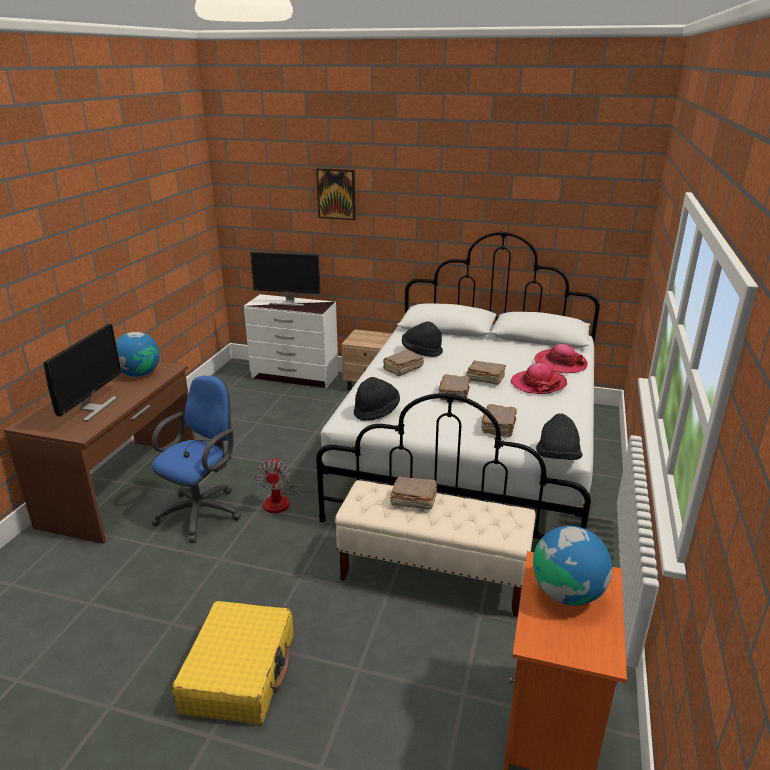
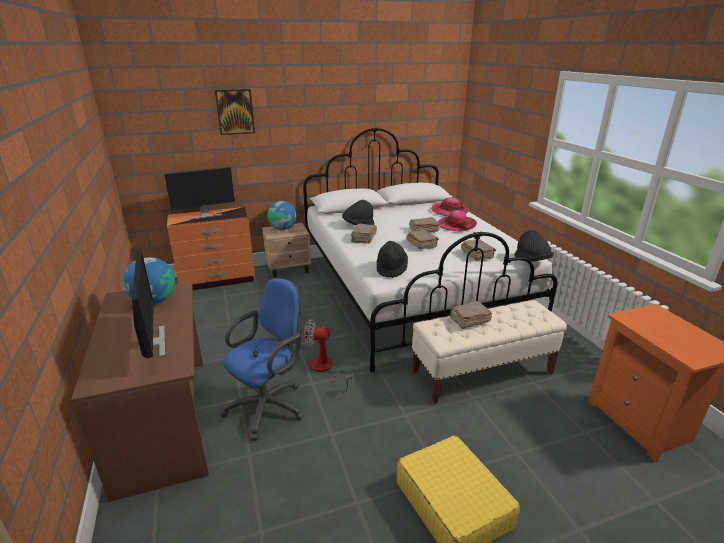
camera: 35 degrees left, 0 degrees up
(203, 511) = (270, 406): blue office chair -> blue office chair turned 45 degrees clockwise
(285, 500) = (325, 369): fan -> fan turned 135 degrees clockwise
(295, 376) = (218, 280): white dresser -> orange dresser
(567, 593) = (659, 326): globe -> globe (283, 228)

